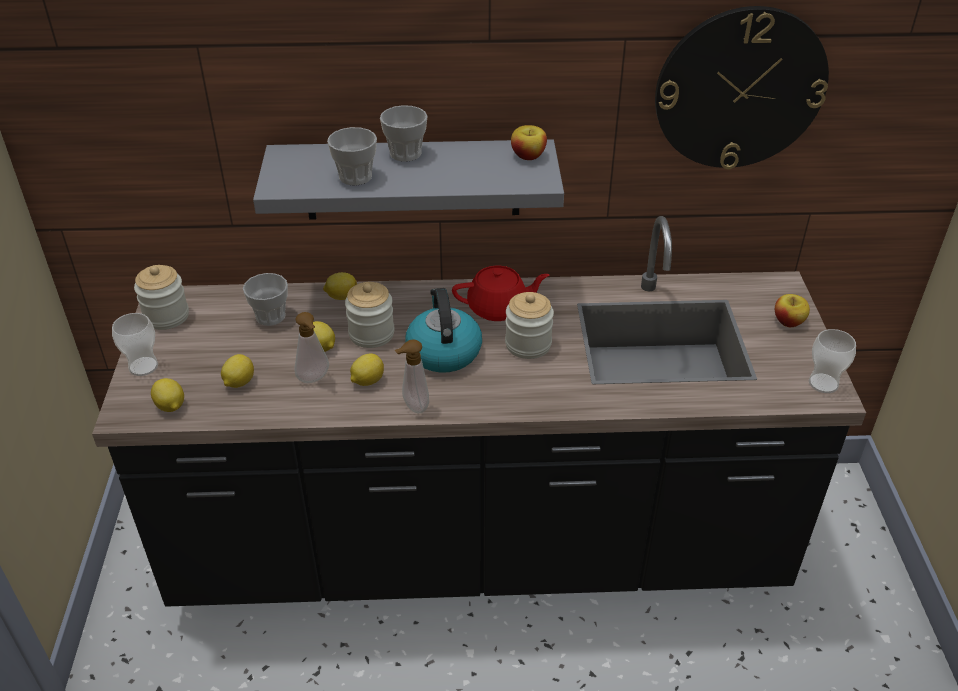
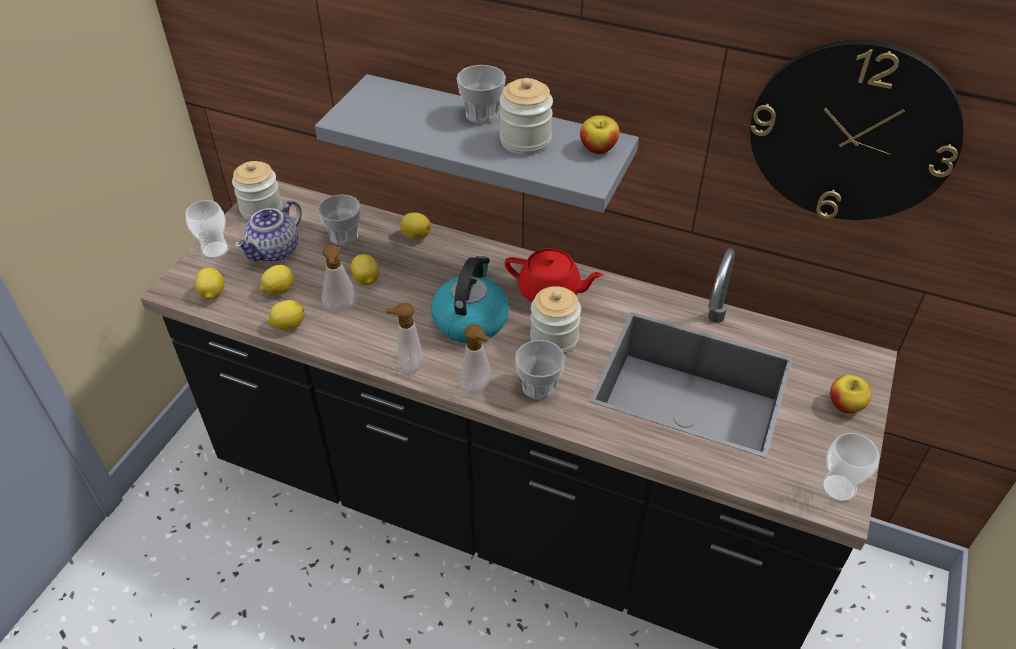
camera: 25 degrees right, 5 degrees up
(210, 349) = (275, 252): none -> teapot
(355, 177) = (418, 127): cup -> cup (538, 387)
(367, 381) = (384, 326): lemon -> lemon (288, 325)
(371, 334) = (418, 281): jar -> jar (525, 141)
(490, 405) = (478, 389): none -> soap dispenser

